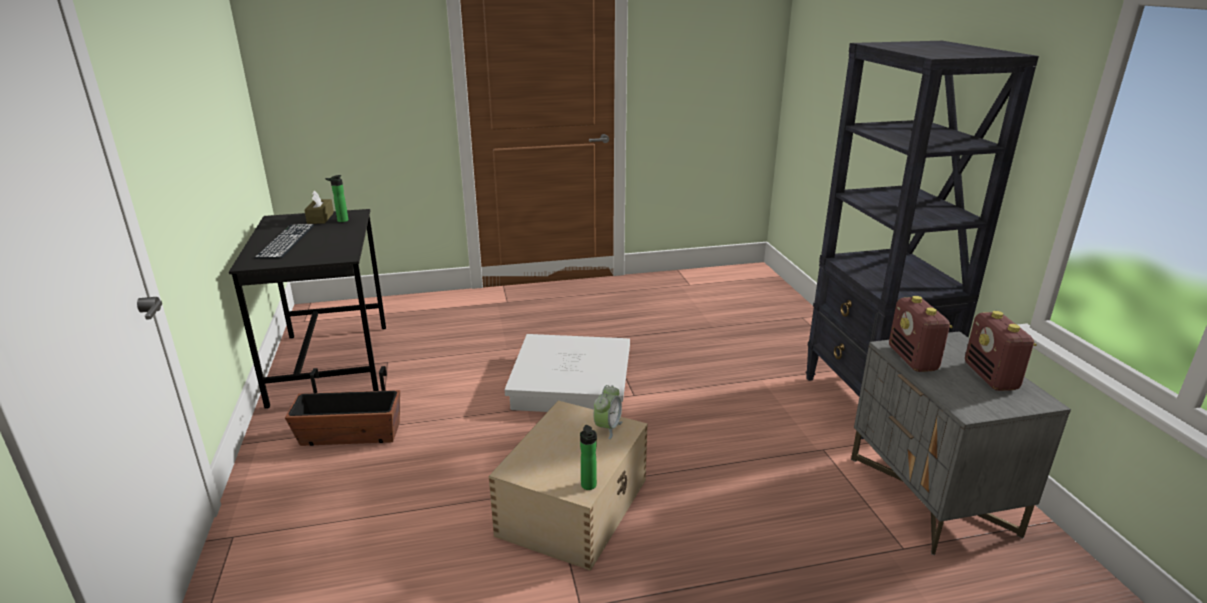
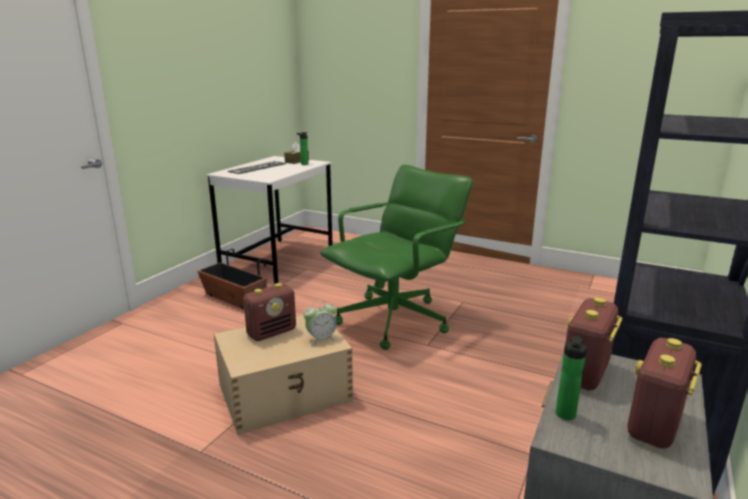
camera: 40 degrees right, 5 degrees down
(330, 364) = (278, 260): black desk -> white desk
(550, 444) = (272, 332): none -> radio
(572, 383) = (395, 320): white storage box -> green office chair
(589, 487) = (251, 366): bottle -> bottle (565, 416)

